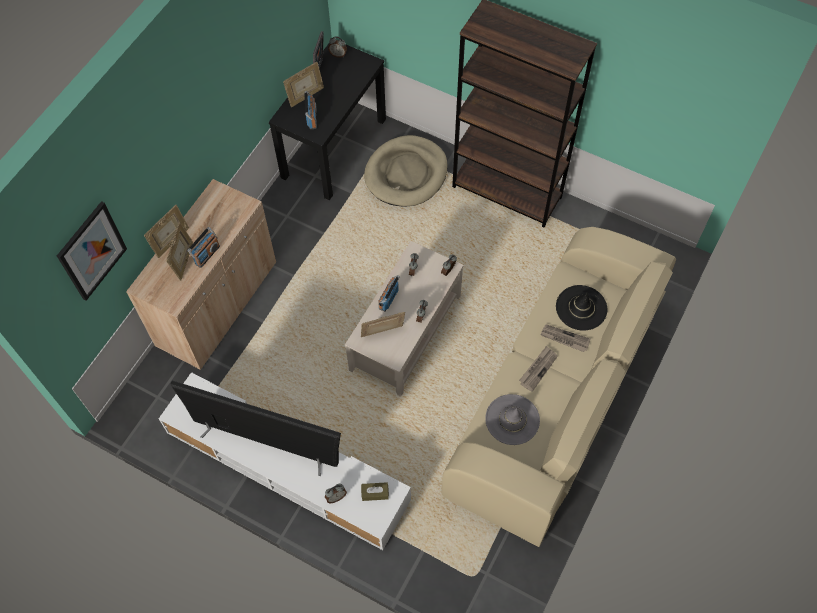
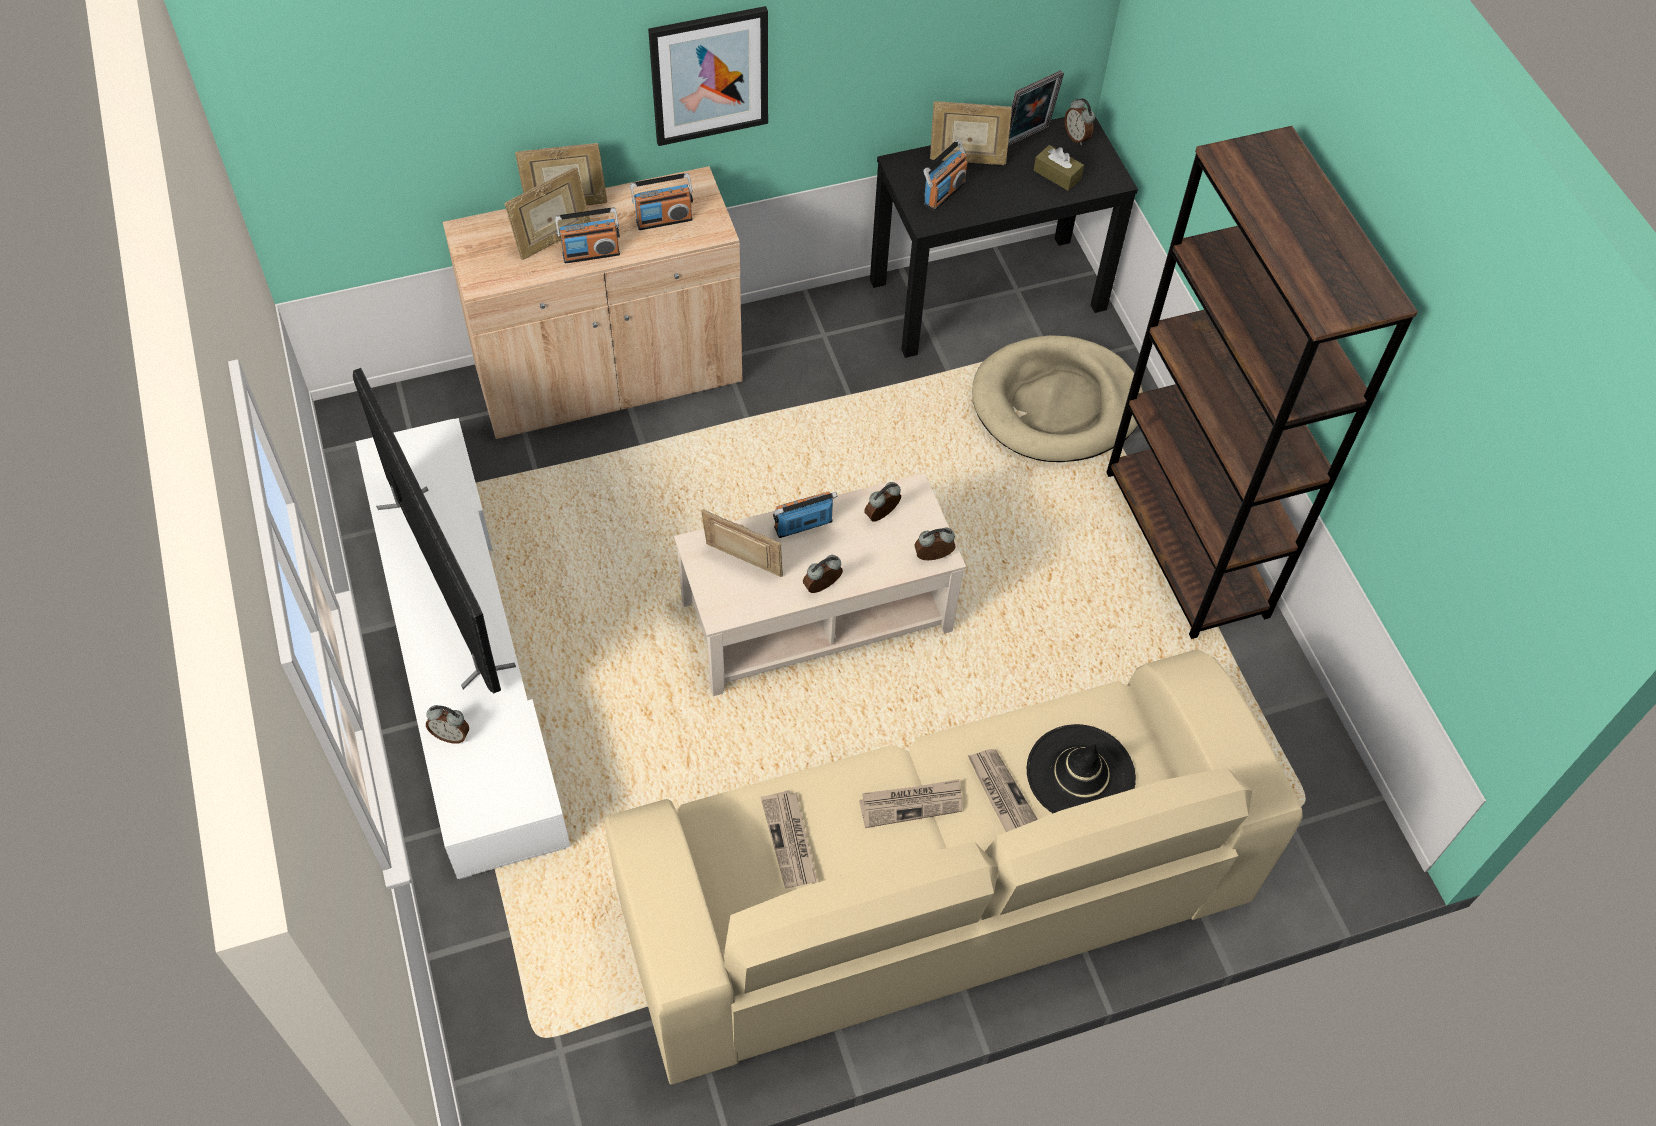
camera: 40 degrees right, 5 degrees down
(91, 251) = (392, 96): picture -> picture (709, 75)
(220, 216) = (664, 220): none -> radio
(375, 493) = (506, 777): brown tissue box -> brown tissue box (1057, 174)
(512, 419) = (790, 841): grey hat -> newspaper

